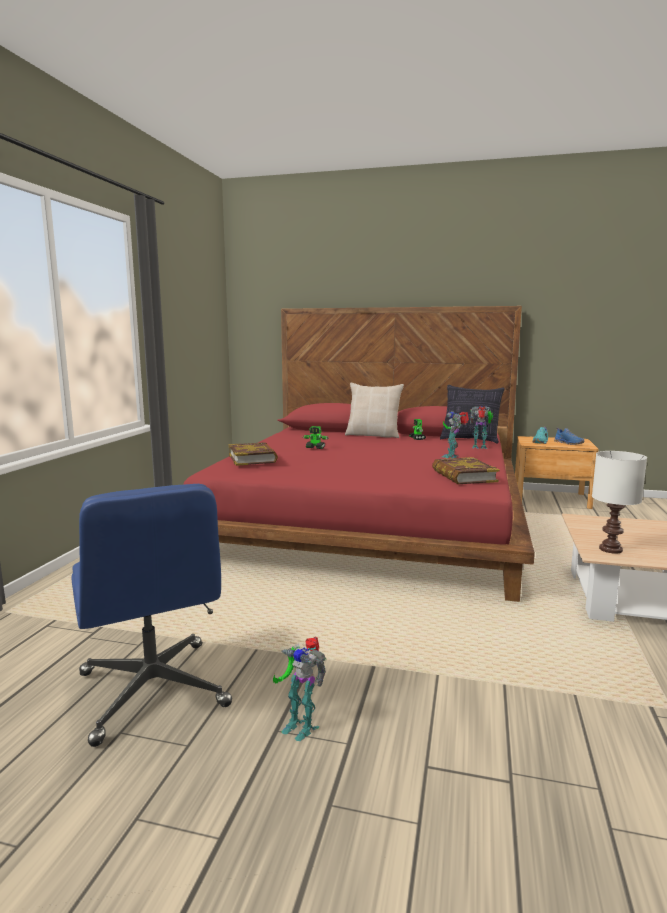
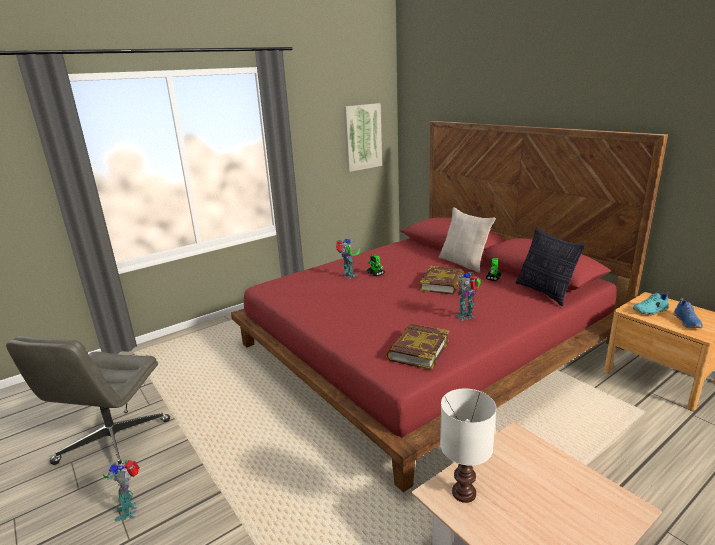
camera: 40 degrees right, 10 degrees up
(154, 691) = (113, 442): blue office chair -> grey office chair
(205, 324) = (362, 137): none -> picture
(252, 458) = (306, 278): book -> book (442, 284)
(480, 447) = (529, 308): toy robot -> toy robot (348, 276)

